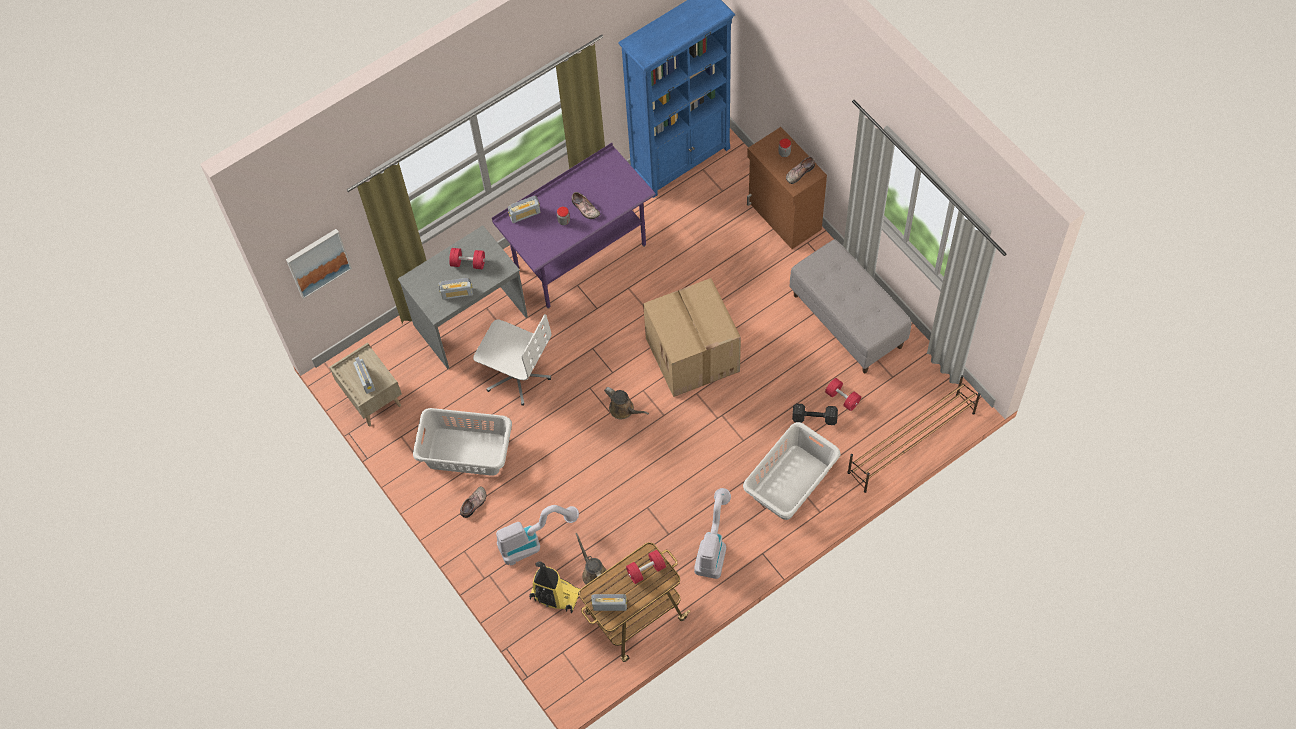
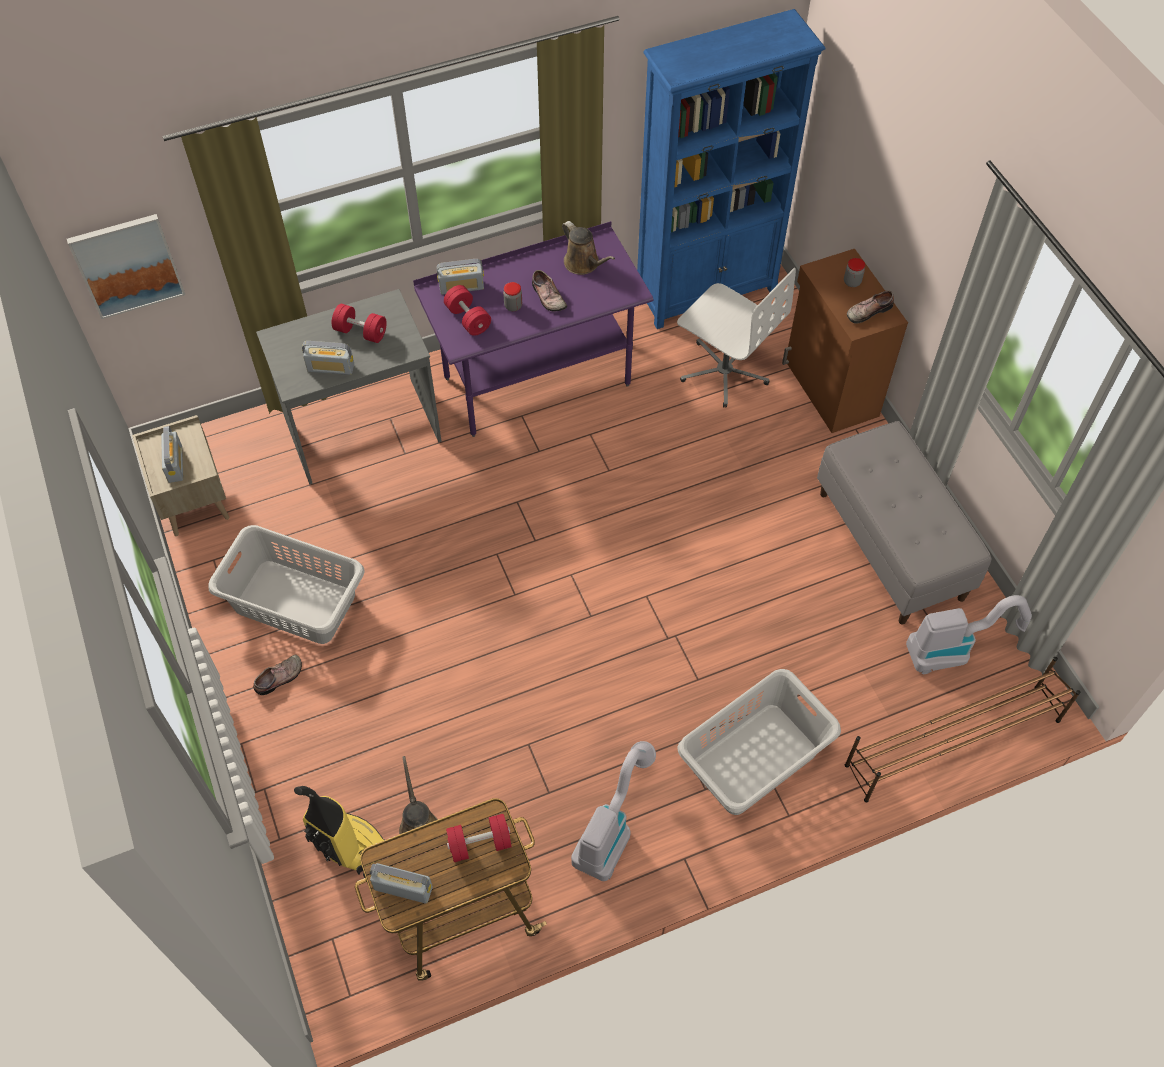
camera: 10 degrees right, 5 degrees down
(517, 375) = (401, 514): white office chair -> white office chair (724, 371)
(533, 541) = (345, 754): vacuum cleaner -> vacuum cleaner (957, 649)
(623, 409) = (535, 595): brown watering can -> brown watering can (584, 264)
(694, 355) = (657, 543): cardboard box -> none
(815, 418) = (813, 672): black dumbbell -> none
(842, 398) = (860, 652): red dumbbell -> red dumbbell (468, 319)

